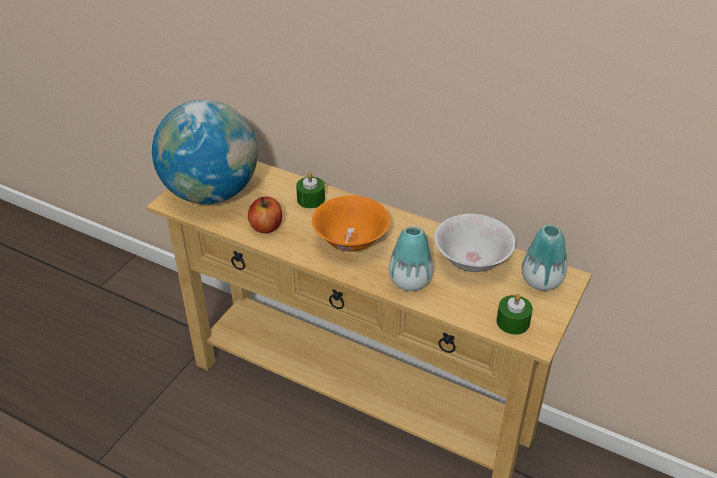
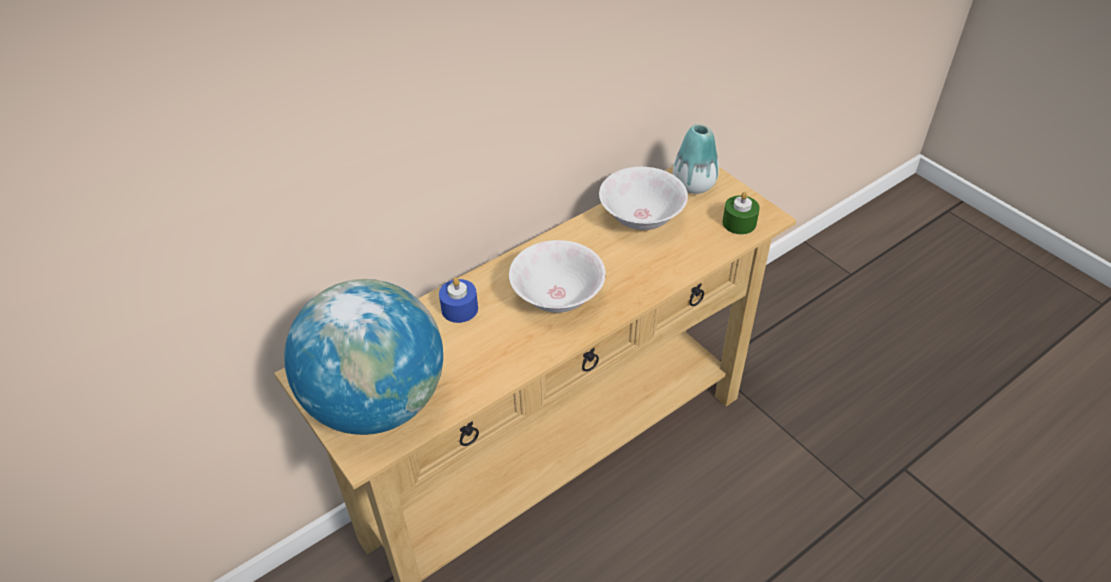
camera: 65 degrees left, 5 degrees up
(266, 227) = (485, 364): apple -> none
(311, 199) = (459, 309): green candle -> blue candle
(351, 241) = (557, 297): orange bowl -> white bowl
(410, 281) = (648, 272): vase -> none

